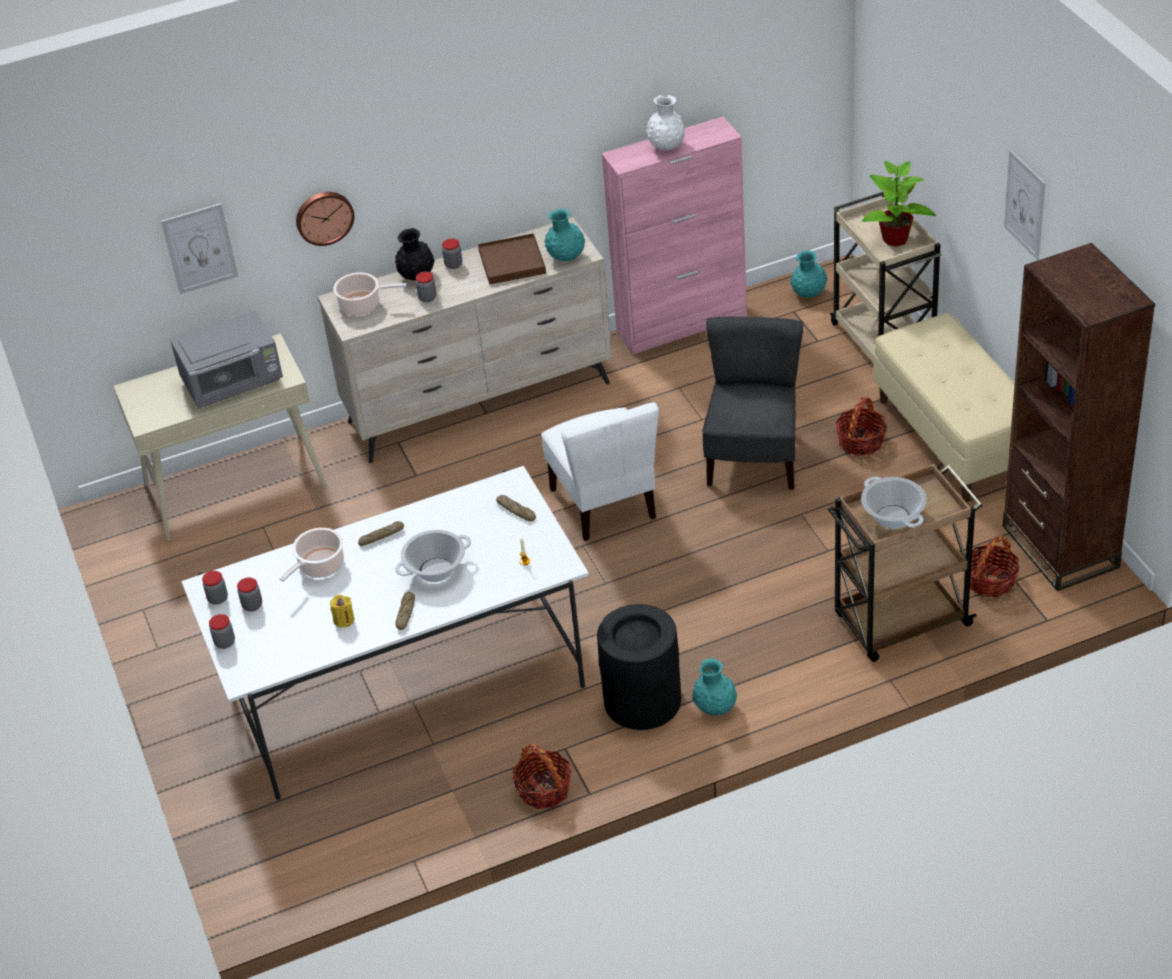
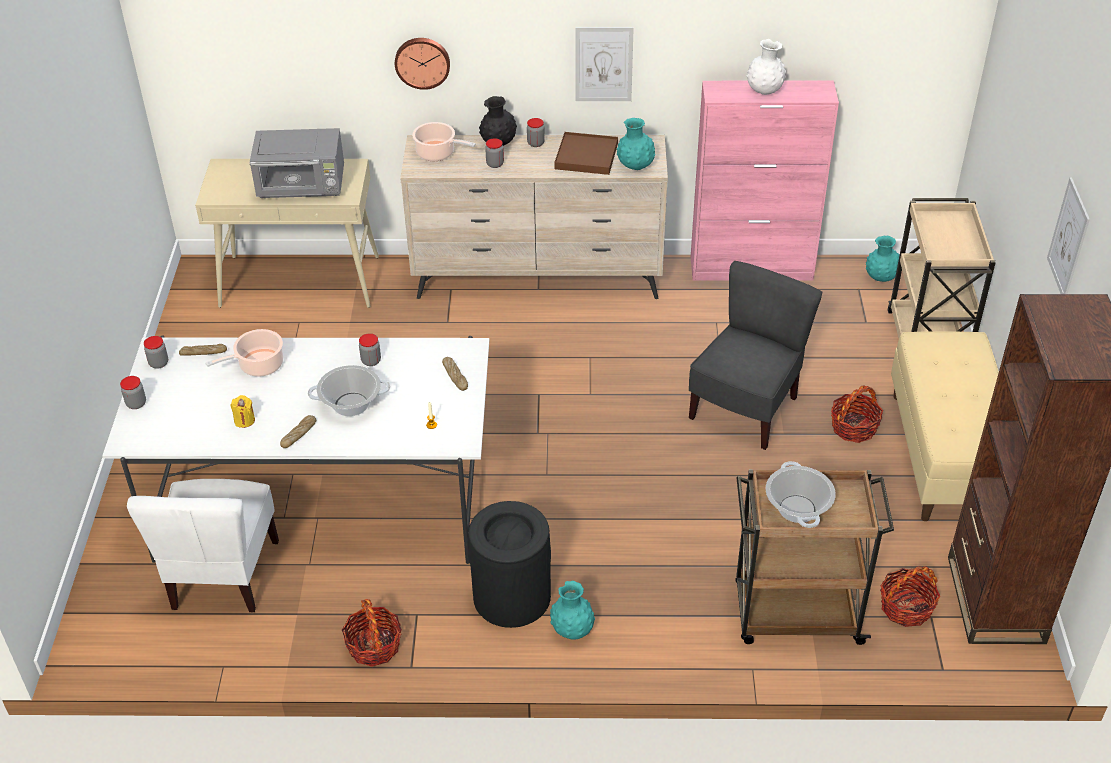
camera: 20 degrees right, 0 degrees up
(200, 248) = (302, 56): picture -> picture (603, 64)
(252, 605) = (181, 379): jar -> jar (371, 361)
(381, 537) = (327, 358): bread -> bread (203, 353)
(605, 503) = (589, 402): white chair -> white chair (223, 575)
(895, 239) = (956, 245): potted plant -> none

